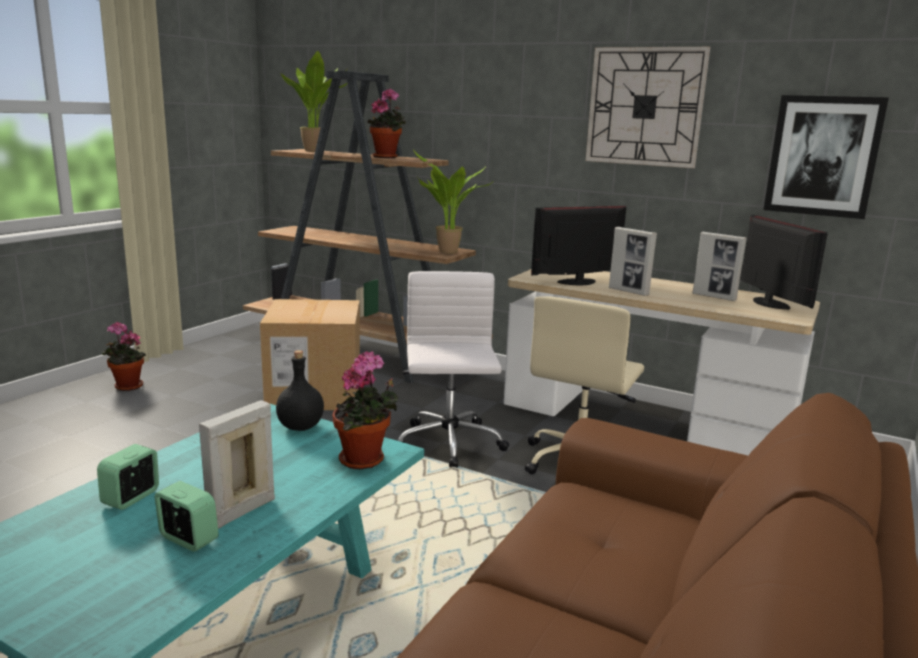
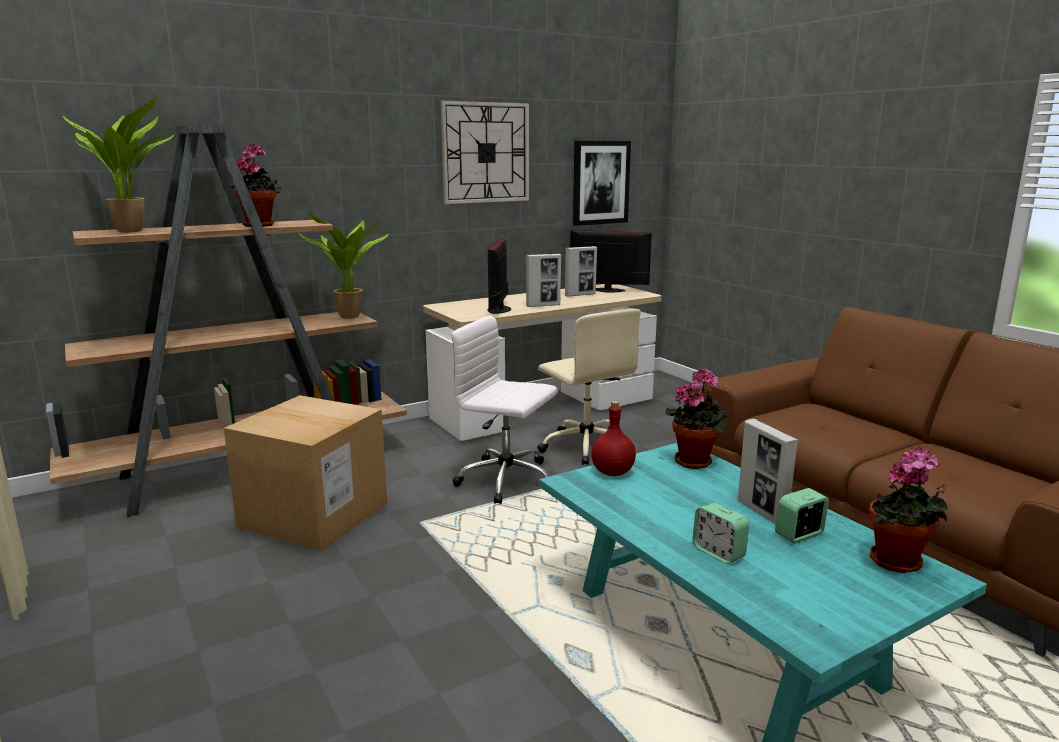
camera: 60 degrees left, 0 degrees up
(126, 387) = (93, 641): potted plant -> potted plant (899, 564)
(301, 426) = (612, 472): black bottle -> red bottle

